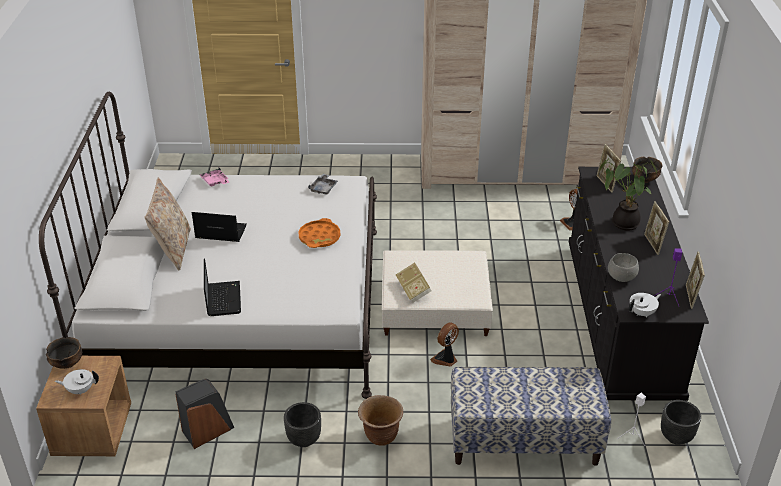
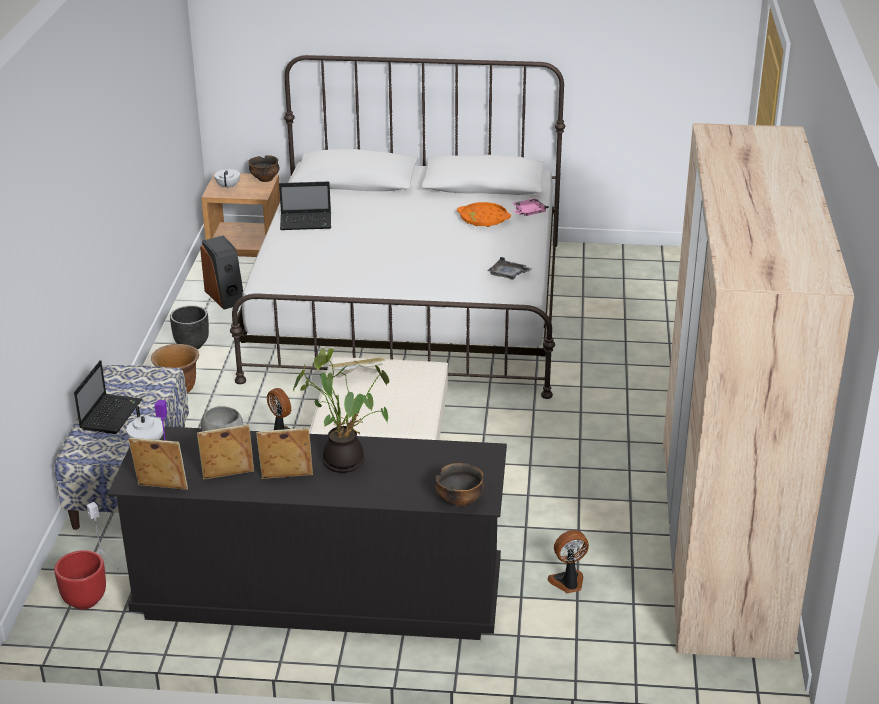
camera: 95 degrees right, 5 degrees down
(172, 249) = (398, 196): beige pillow -> none
(219, 232) = (424, 217): laptop -> laptop (111, 414)
(319, 237) = (403, 271): orange tray -> orange tray (483, 219)
(605, 184) = (451, 461): picture frame -> picture frame (228, 476)
(675, 437) = (85, 600): black planter -> red planter

